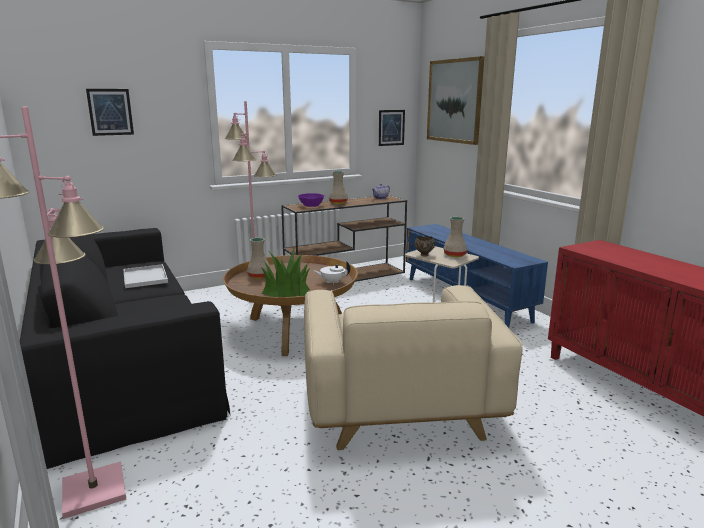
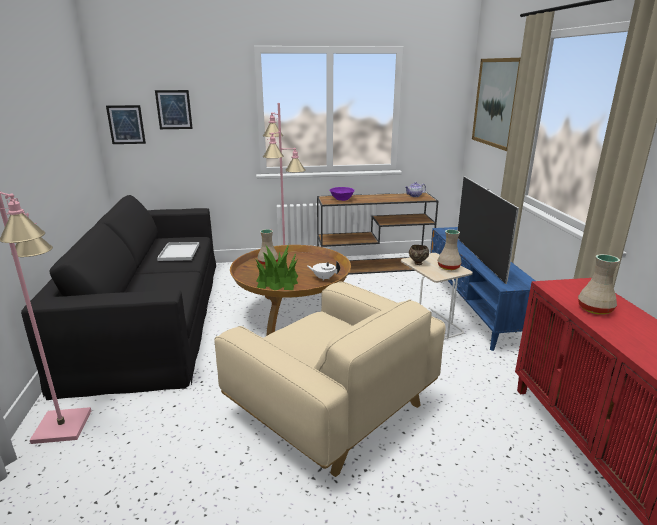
camera: 20 degrees right, 5 degrees up
(338, 203) = (369, 198): beige vase -> beige vase (596, 309)
(391, 127) = (438, 125): picture -> picture (126, 124)
(398, 403) = (332, 406): beige armchair -> beige armchair turned 60 degrees counterclockwise
(472, 246) = (479, 258): none -> television

